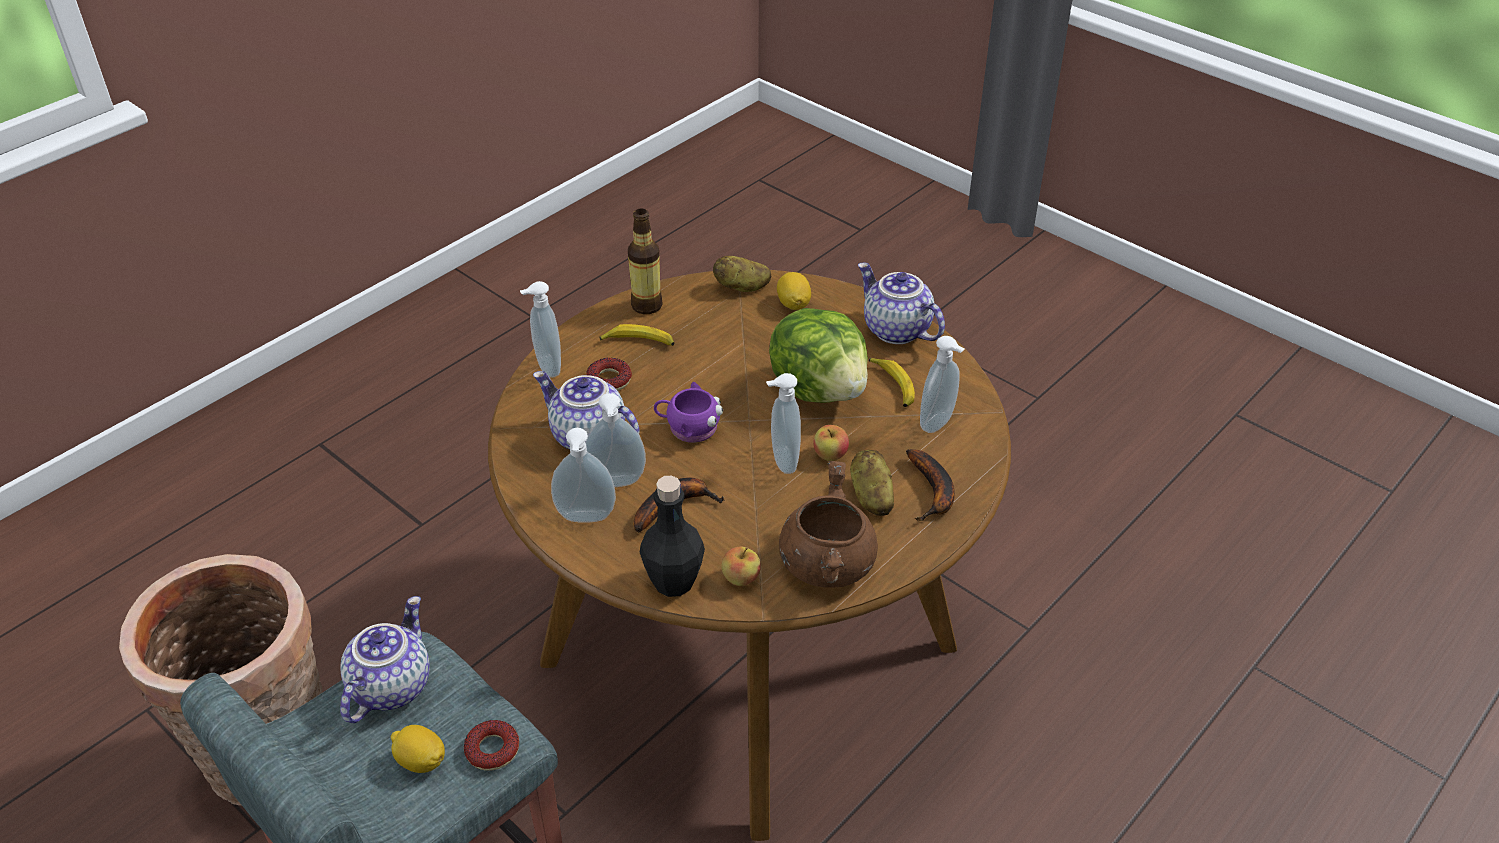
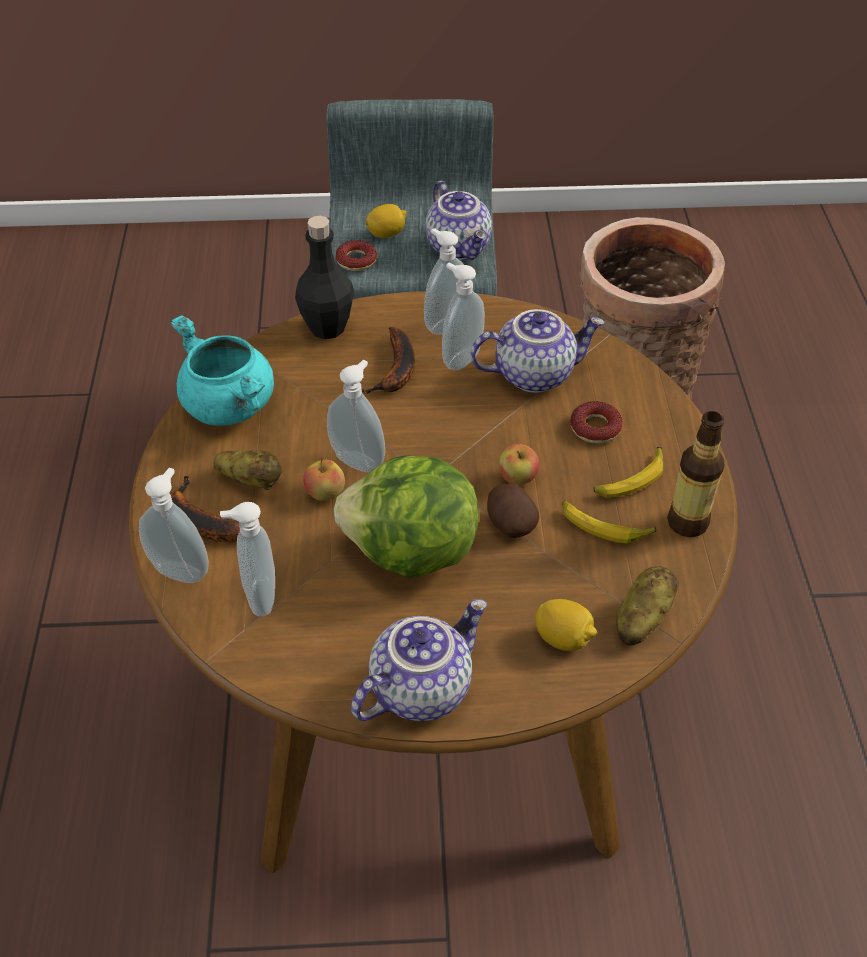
camera: 135 degrees right, 5 degrees up
(546, 367) = (659, 402): soap dispenser -> soap dispenser (182, 570)
(689, 428) = (471, 434): purple mug -> none
(741, 578) = (283, 358): apple -> apple (518, 478)
(742, 366) = (509, 524): none -> potato
(826, 564) = (230, 406): brown cooking pot -> turquoise cooking pot
(893, 386) = (346, 609): banana -> banana (604, 526)
(895, 330) = (420, 687): teapot -> teapot turned 45 degrees counterclockwise

